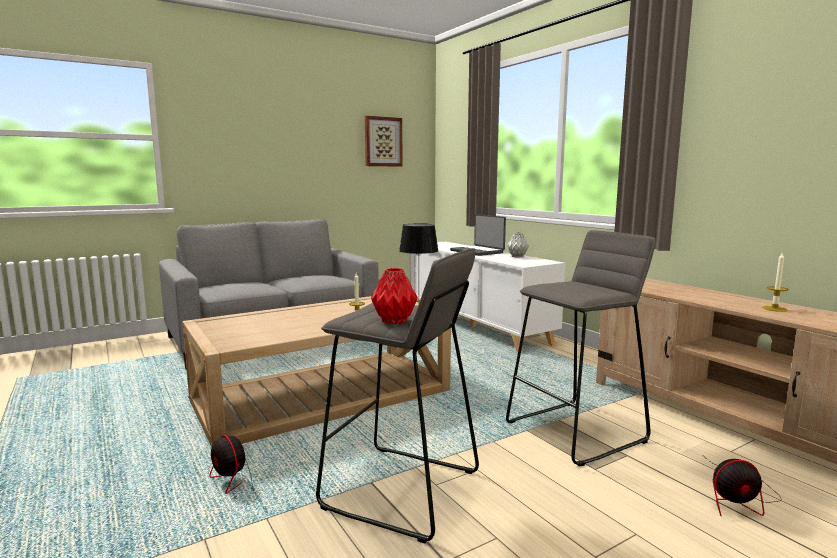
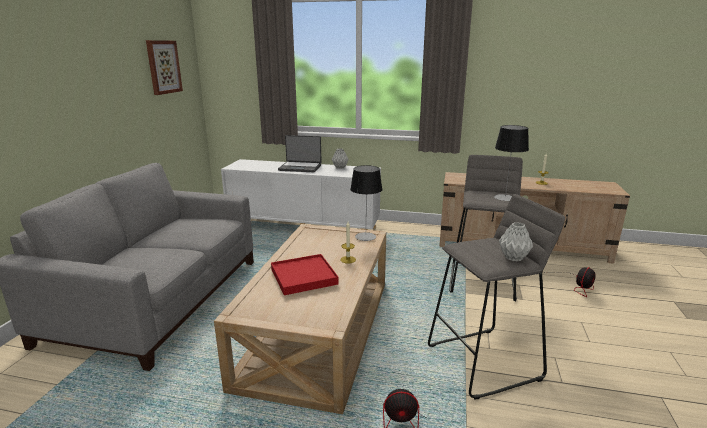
camera: 45 degrees left, 10 degrees up
(294, 319) = (304, 276): none -> red tray
(394, 321) = (514, 258): red vase -> grey vase
(592, 291) = (505, 198): none -> table lamp

